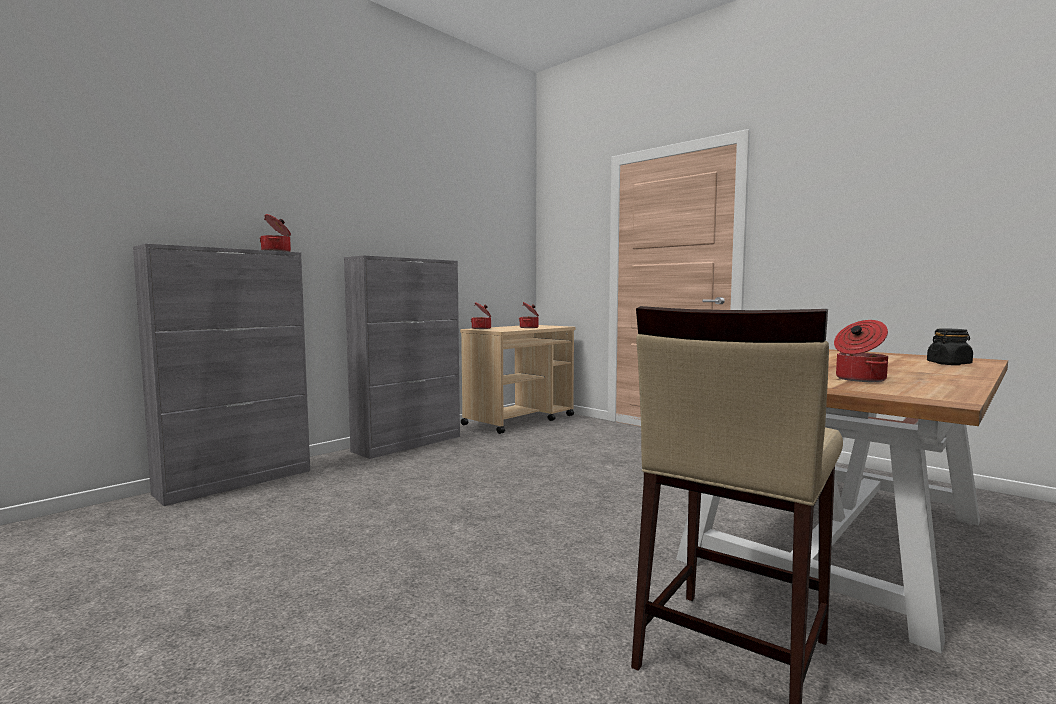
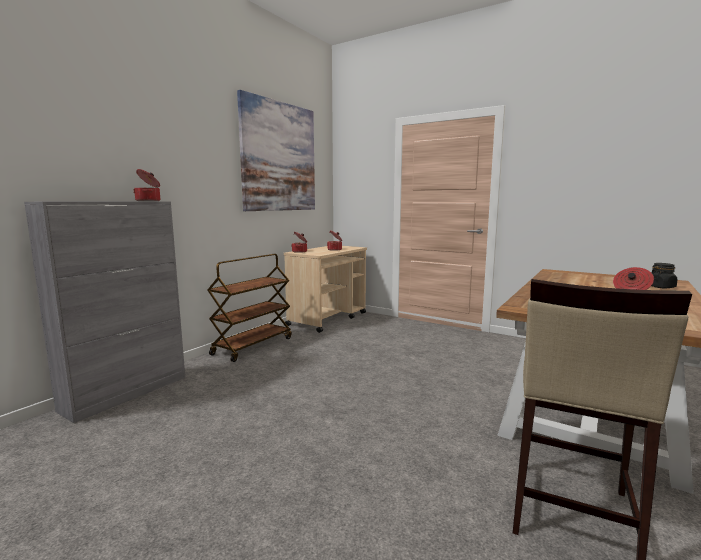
camera: 10 degrees left, 5 degrees up
(408, 443) = (253, 346): grey cabinet -> brown cart
(458, 209) = (279, 157): none -> picture

